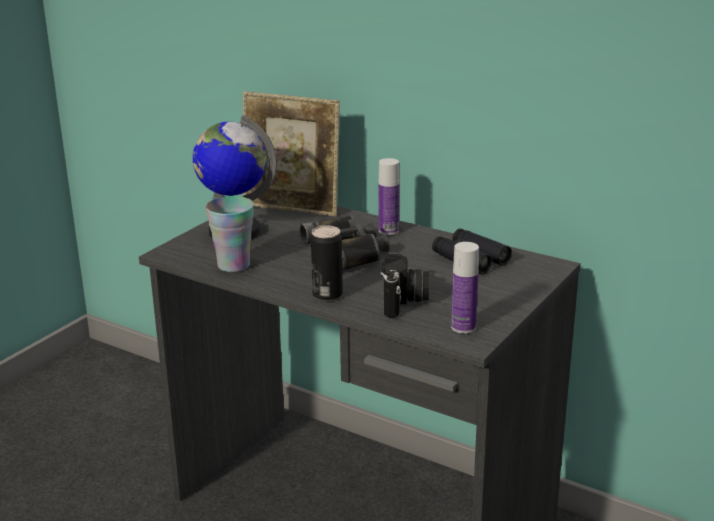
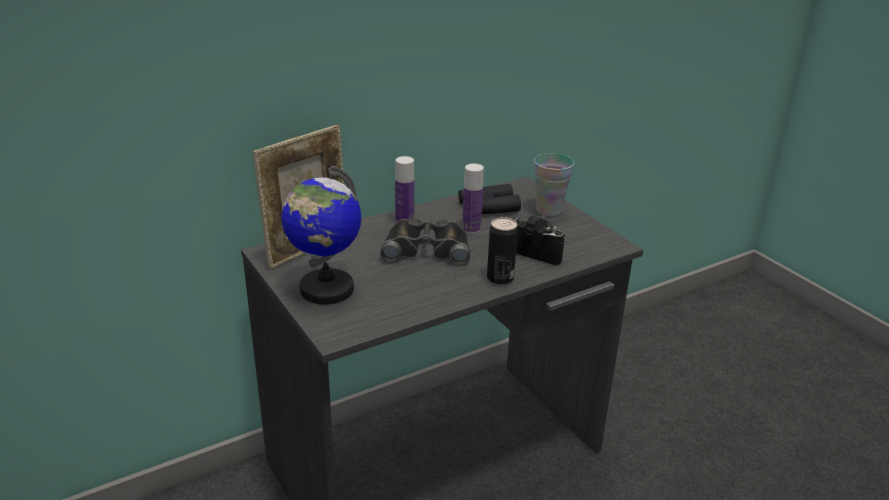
camera: 65 degrees left, 5 degrees up
(233, 265) = (401, 307): cup -> cup (549, 210)
(463, 327) = (594, 242): bottle -> bottle (471, 229)

